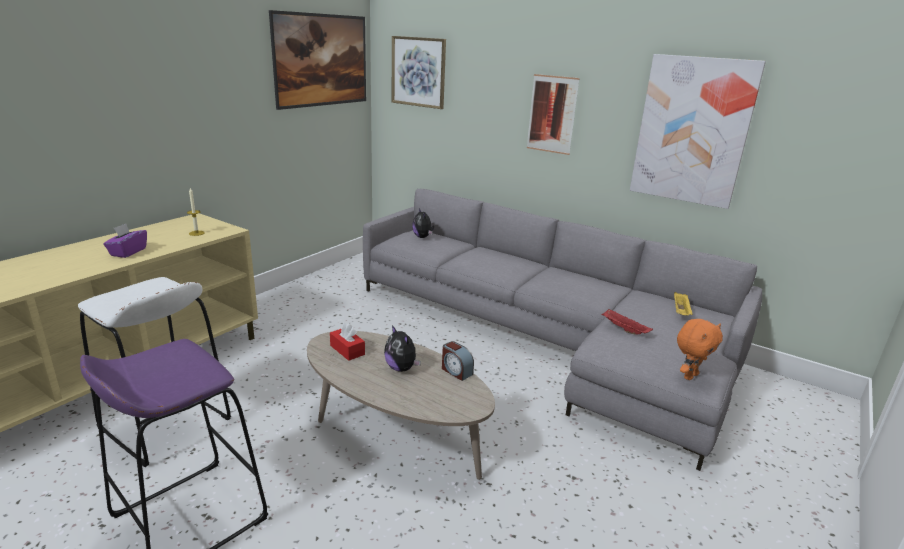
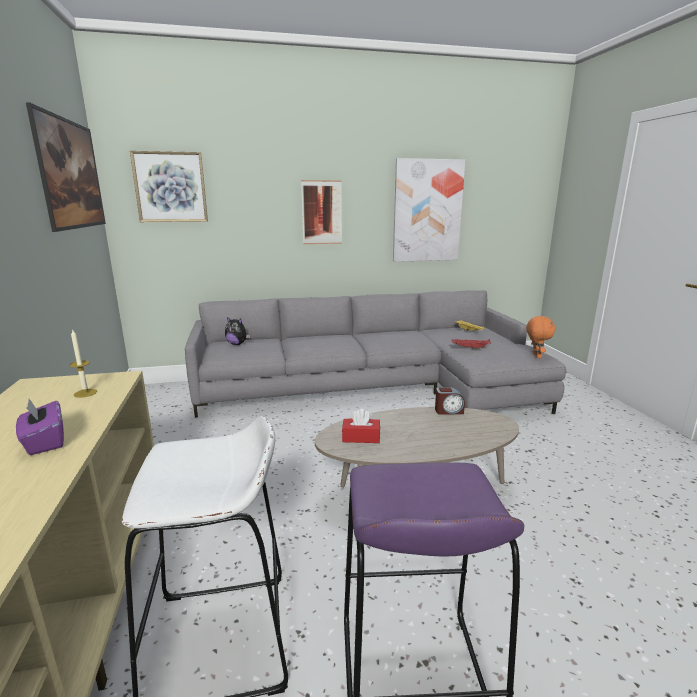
camera: 45 degrees left, 5 degrees down
(401, 368) = (419, 427): plush toy -> none

